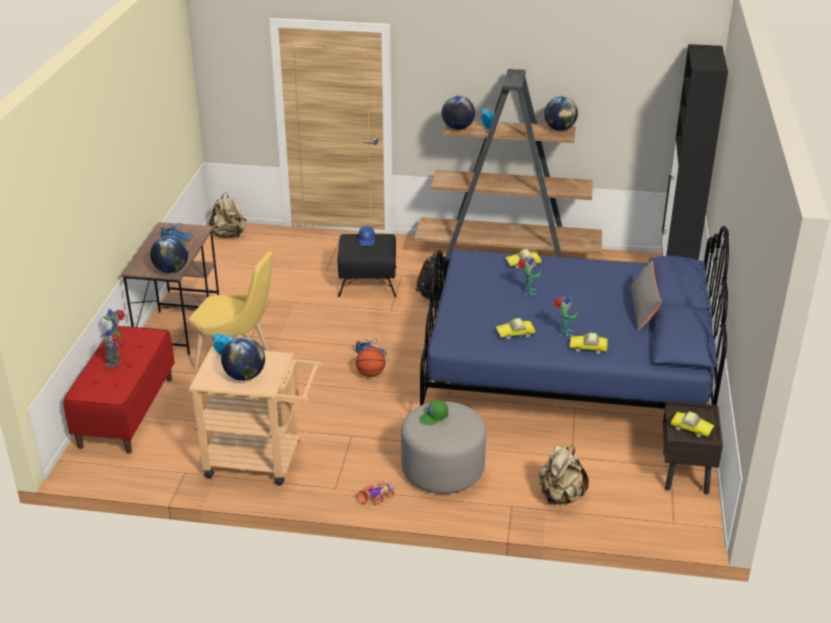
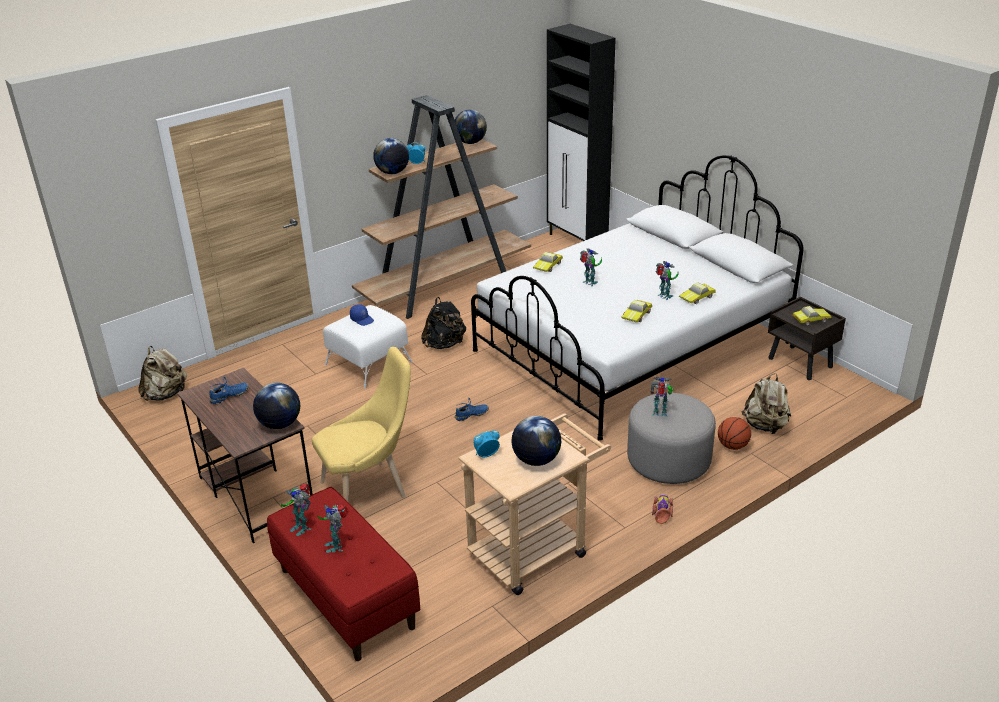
camera: 45 degrees left, 0 degrees up
(368, 281) = (369, 363): black ottoman -> white ottoman
(370, 374) = (498, 429): basketball -> basketball (733, 446)
(434, 417) = (660, 413): green cap -> toy robot
(565, 377) = (631, 347): blue bed -> white bed
(643, 309) = (680, 255): grey pillow -> none

